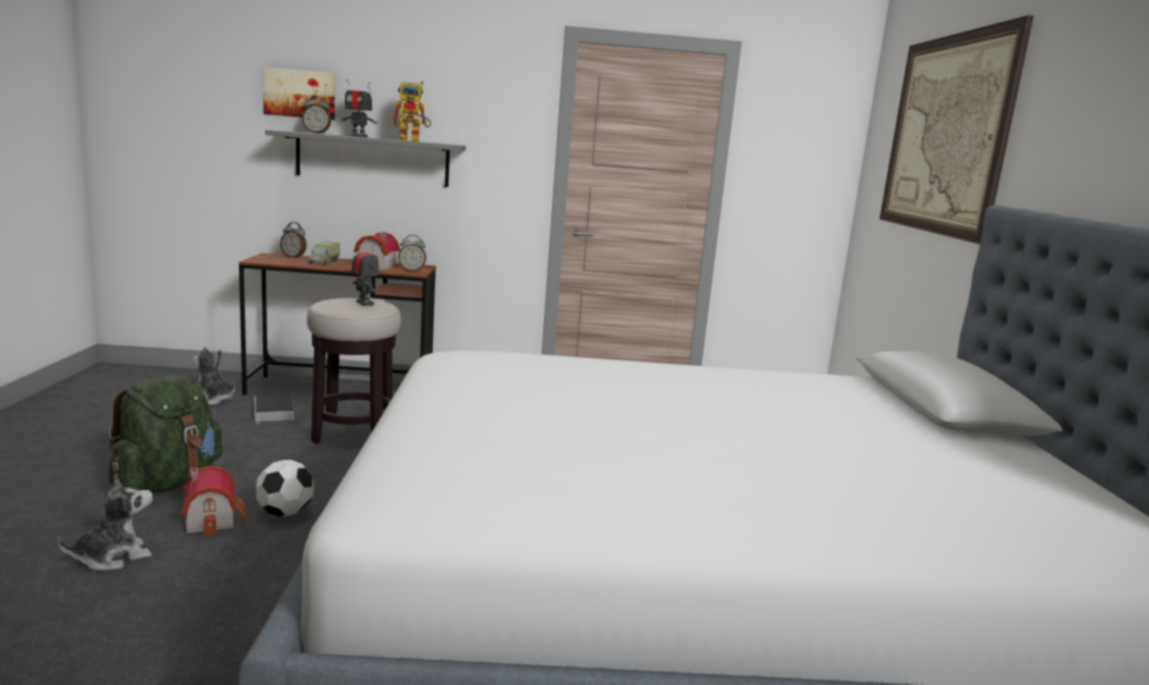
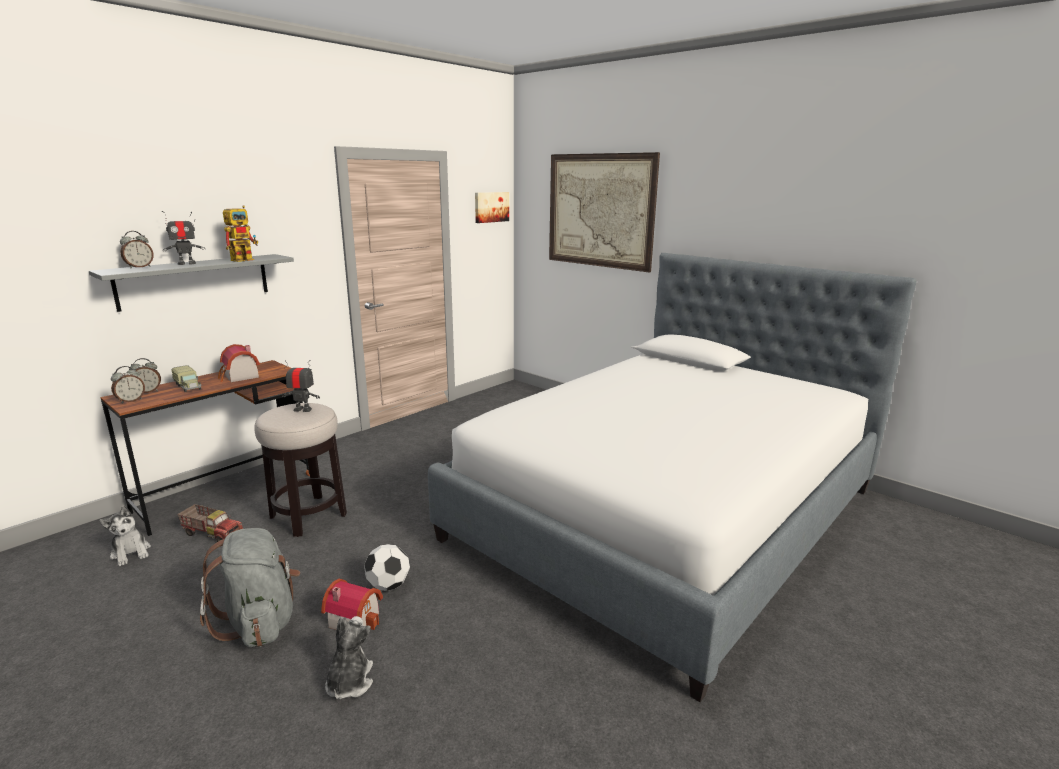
camera: 45 degrees left, 5 degrees up
(168, 482) = (260, 622): green backpack -> grey backpack
(213, 400) = (131, 552): plush toy -> plush toy turned 105 degrees counterclockwise
(274, 412) = (213, 533): book -> toy truck
(300, 94) = (104, 230): picture -> picture (491, 207)
(412, 271) = (277, 370): alarm clock -> alarm clock (130, 400)

